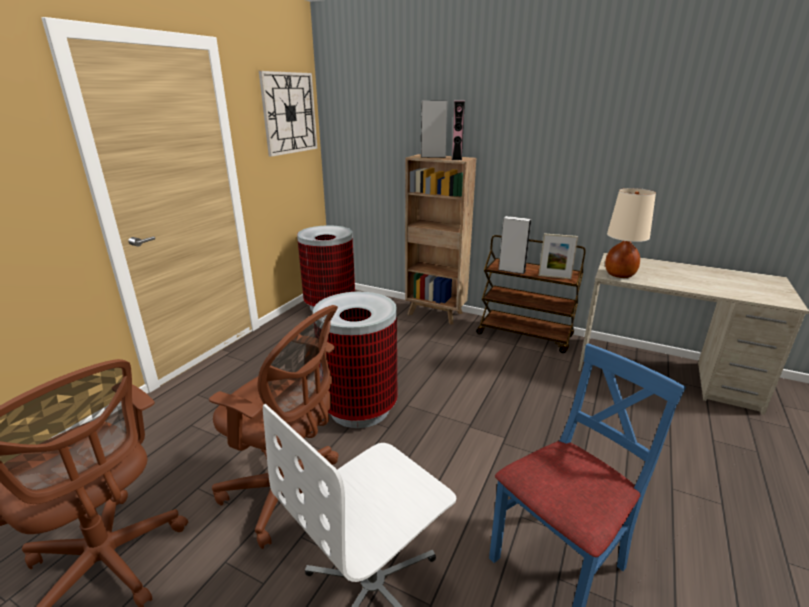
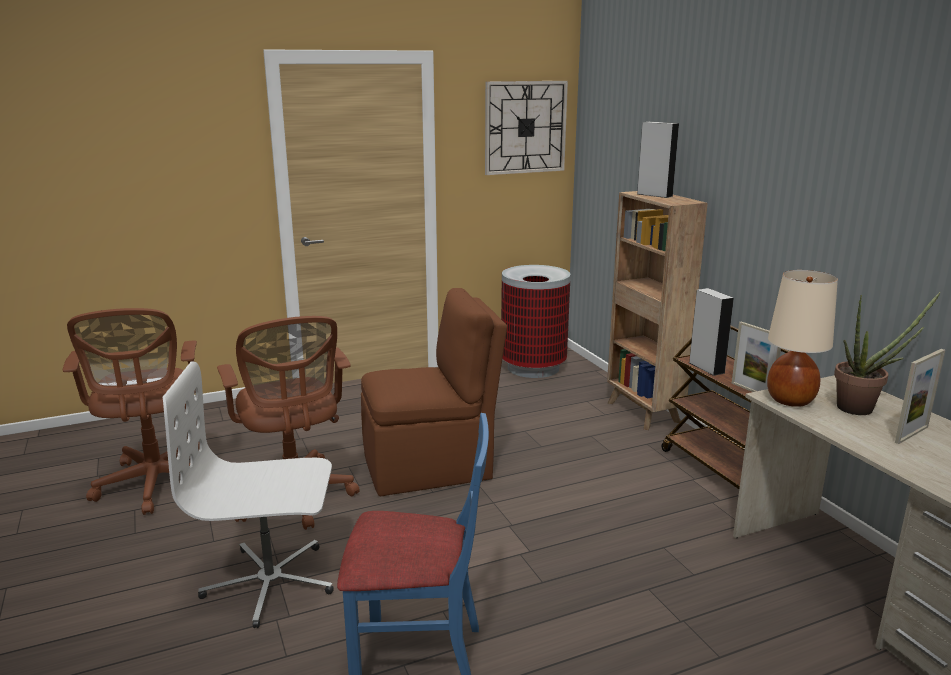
camera: 40 degrees right, 5 degrees down
(360, 408) = (430, 466): trash can -> brown chair
(456, 158) = (676, 200): pink speaker -> none
(650, 268) = (862, 408): none -> potted plant
(691, 276) = (911, 434): none -> picture frame

